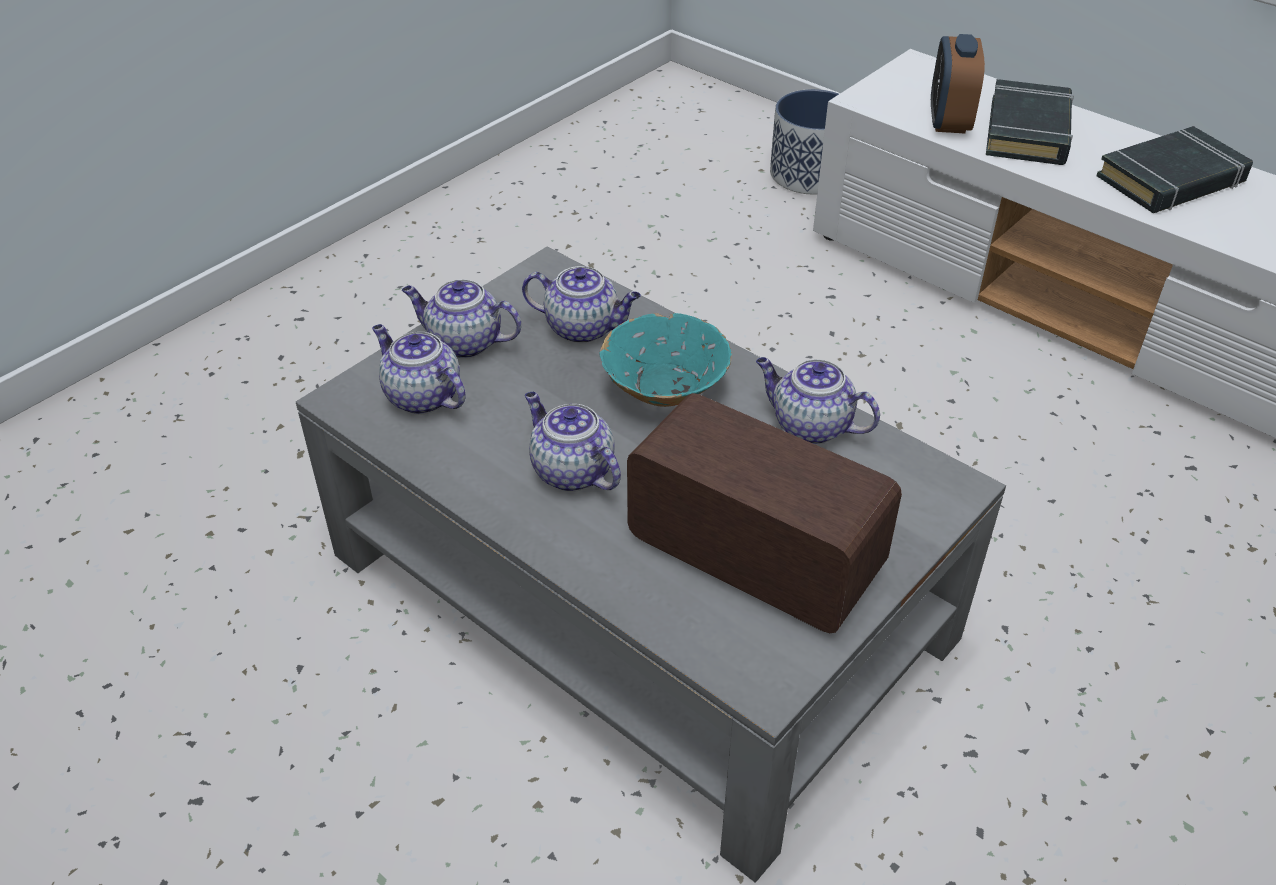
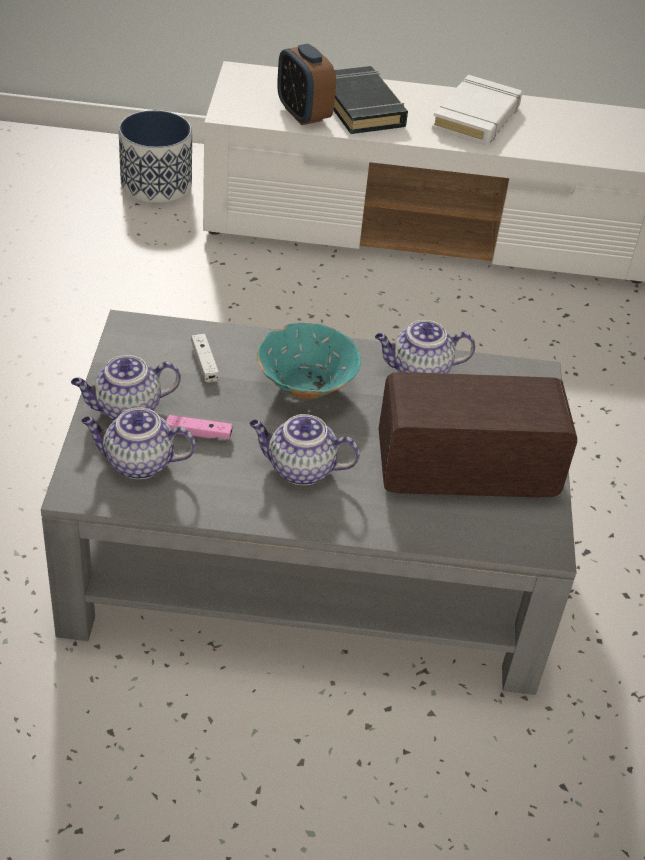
camera: 40 degrees left, 0 degrees up
(506, 393) = (198, 434): none -> pink game controller
(584, 328) = (204, 363): teapot -> white game controller
(1171, 180) = (477, 118): black book -> white book

